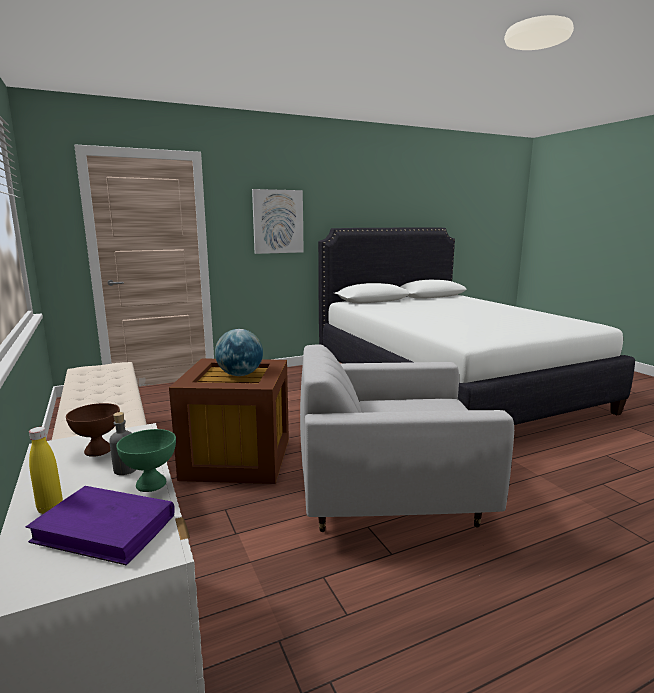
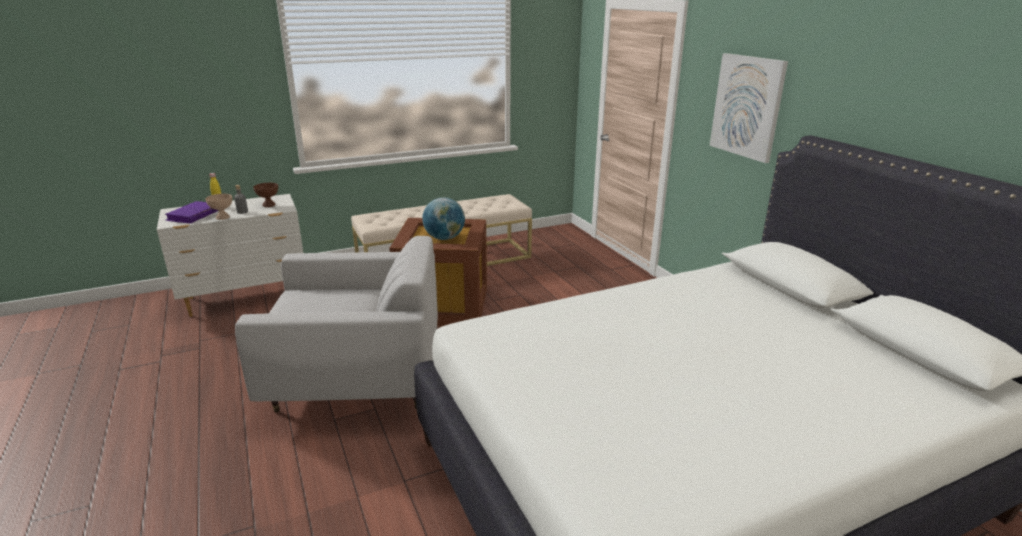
camera: 90 degrees right, 10 degrees up
(152, 483) = (223, 217): green bowl -> beige bowl
(389, 495) = (357, 379): white armchair -> white armchair turned 90 degrees clockwise

